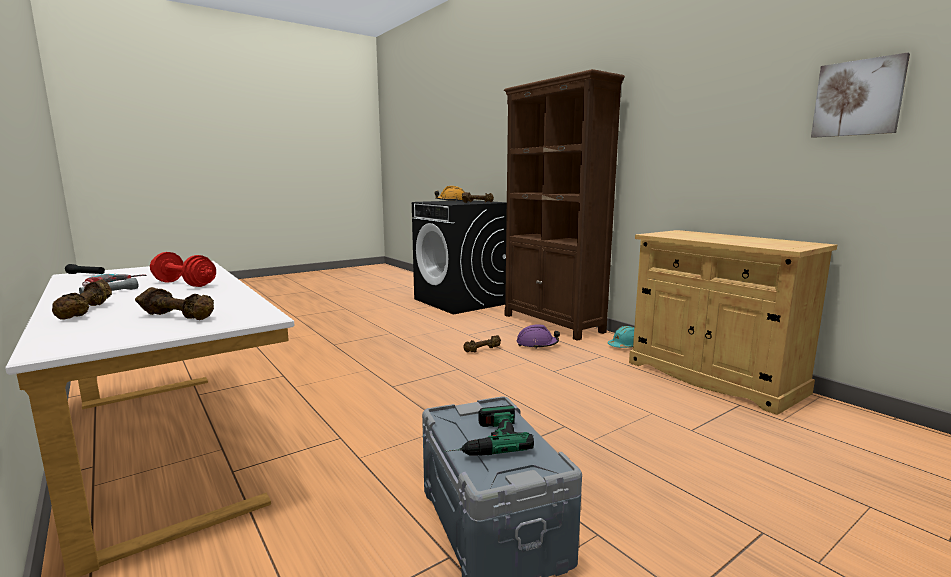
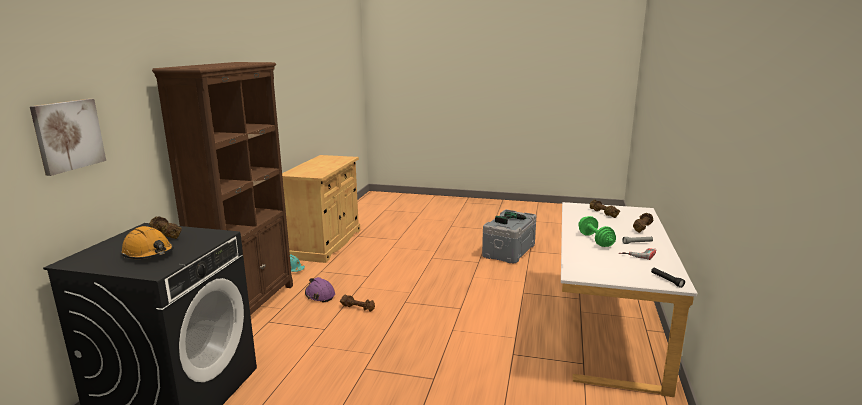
camera: 130 degrees left, 5 degrees up
(184, 284) = (595, 240): red dumbbell -> green dumbbell
(858, 98) = (312, 87): picture -> picture (68, 135)

